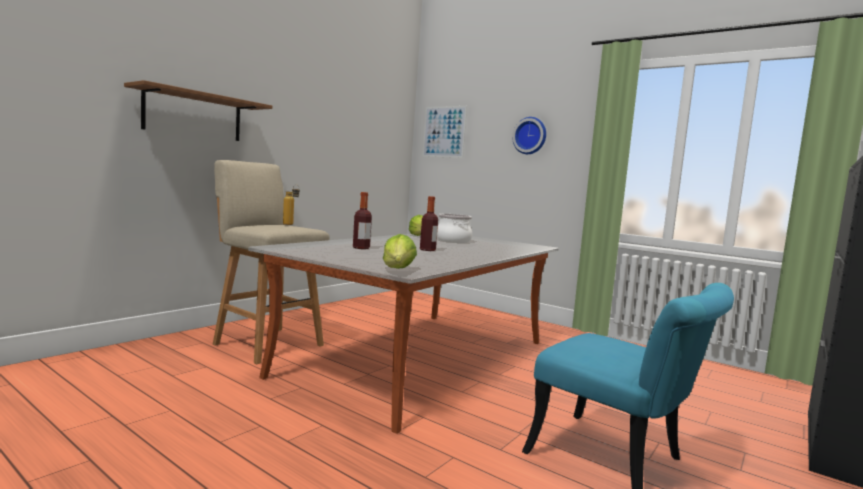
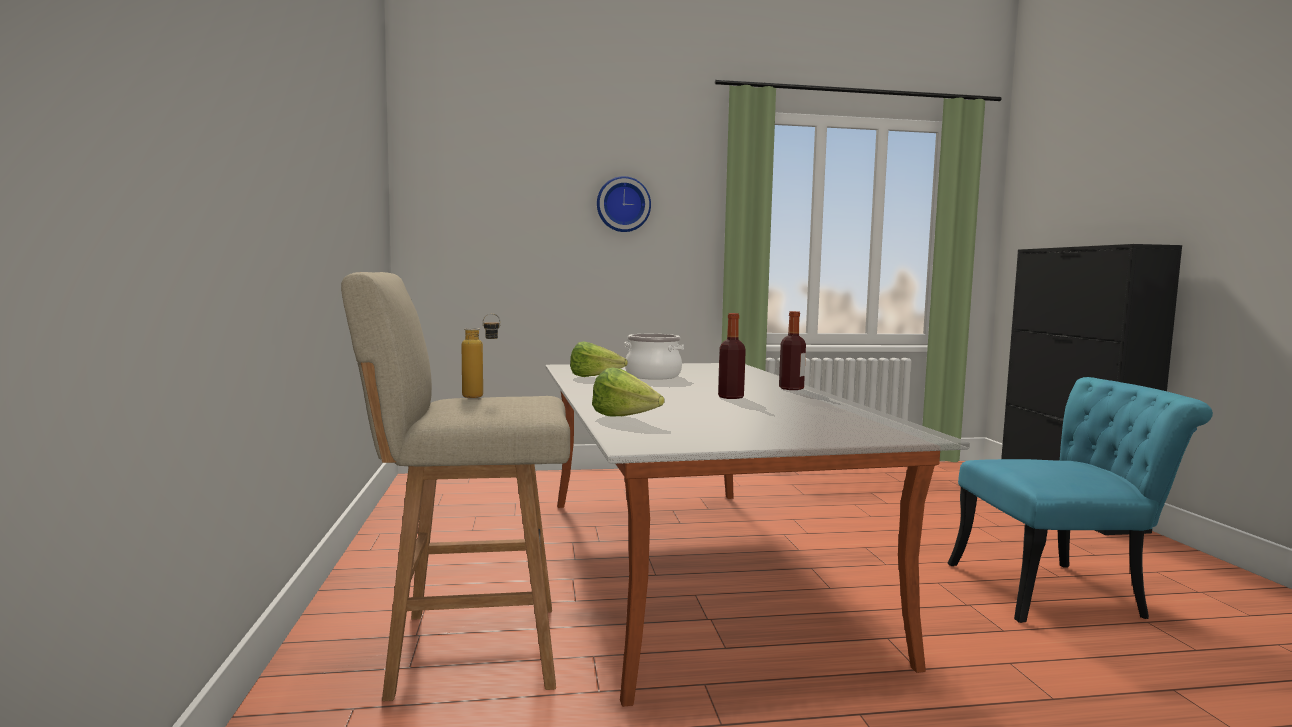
camera: 45 degrees left, 0 degrees up
(193, 115) = (217, 159): brown shelf -> none
(361, 248) = (688, 414): bottle -> bottle (791, 388)
(397, 270) = (909, 435): lettuce -> lettuce (625, 418)
(444, 131) = (461, 192): picture -> none

